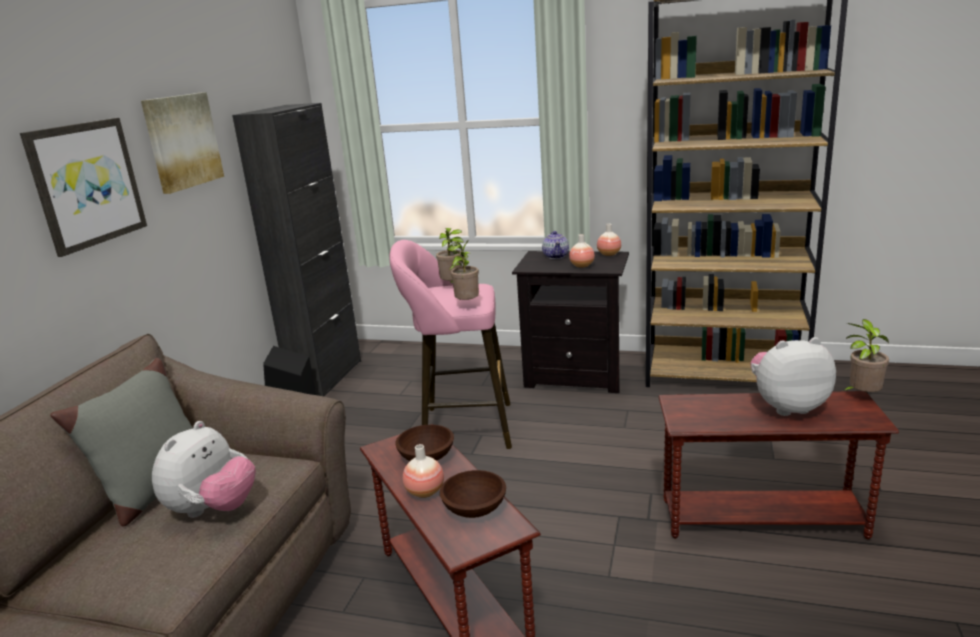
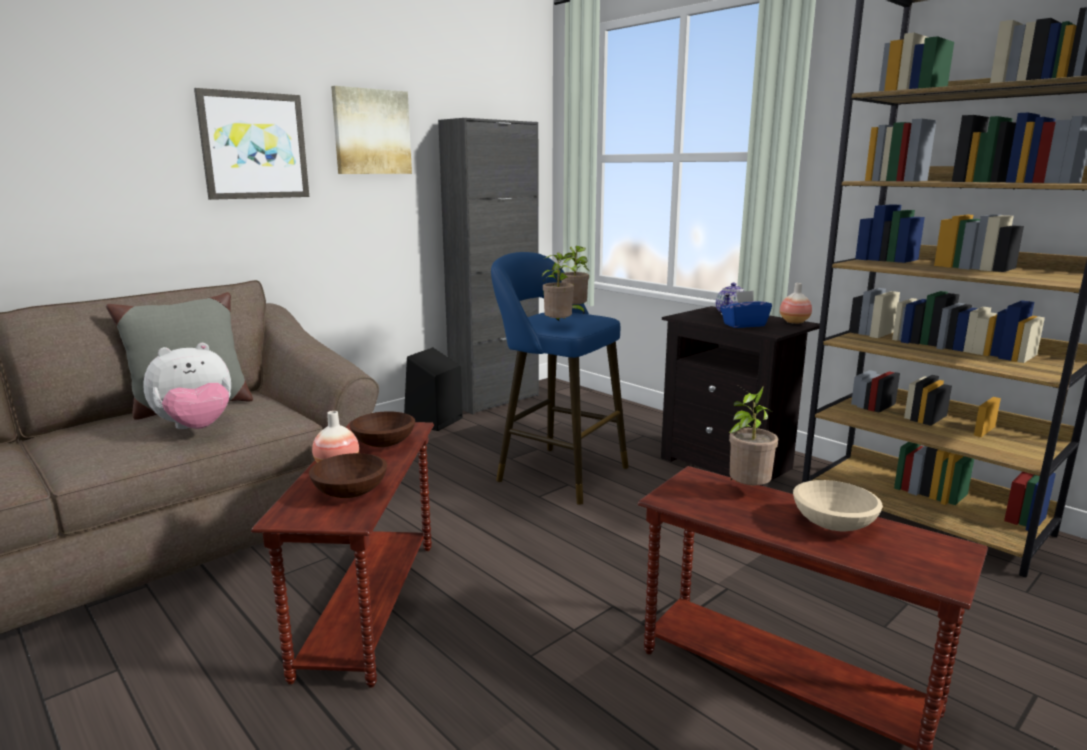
camera: 30 degrees right, 5 degrees down
(460, 428) = (556, 472): pink stool -> blue stool
(582, 266) = (744, 325): vase -> blue tissue box
(787, 406) = (832, 524): plush toy -> beige bowl
(861, 396) = (970, 549): potted plant -> potted plant (747, 491)

